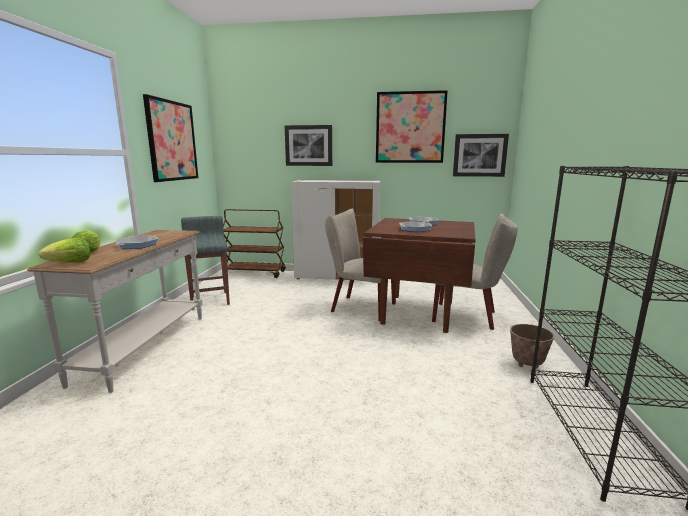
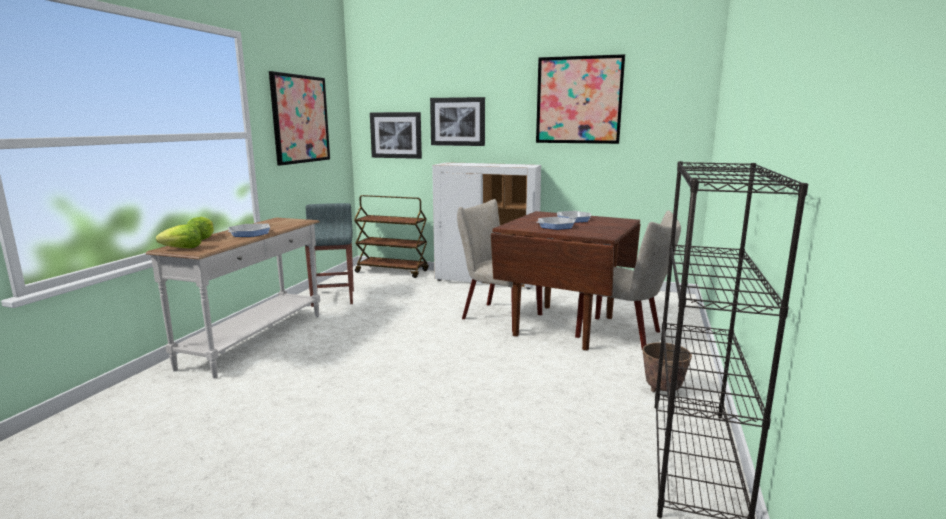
camera: 10 degrees right, 0 degrees up
(479, 155) = (666, 135): picture -> picture (396, 135)

